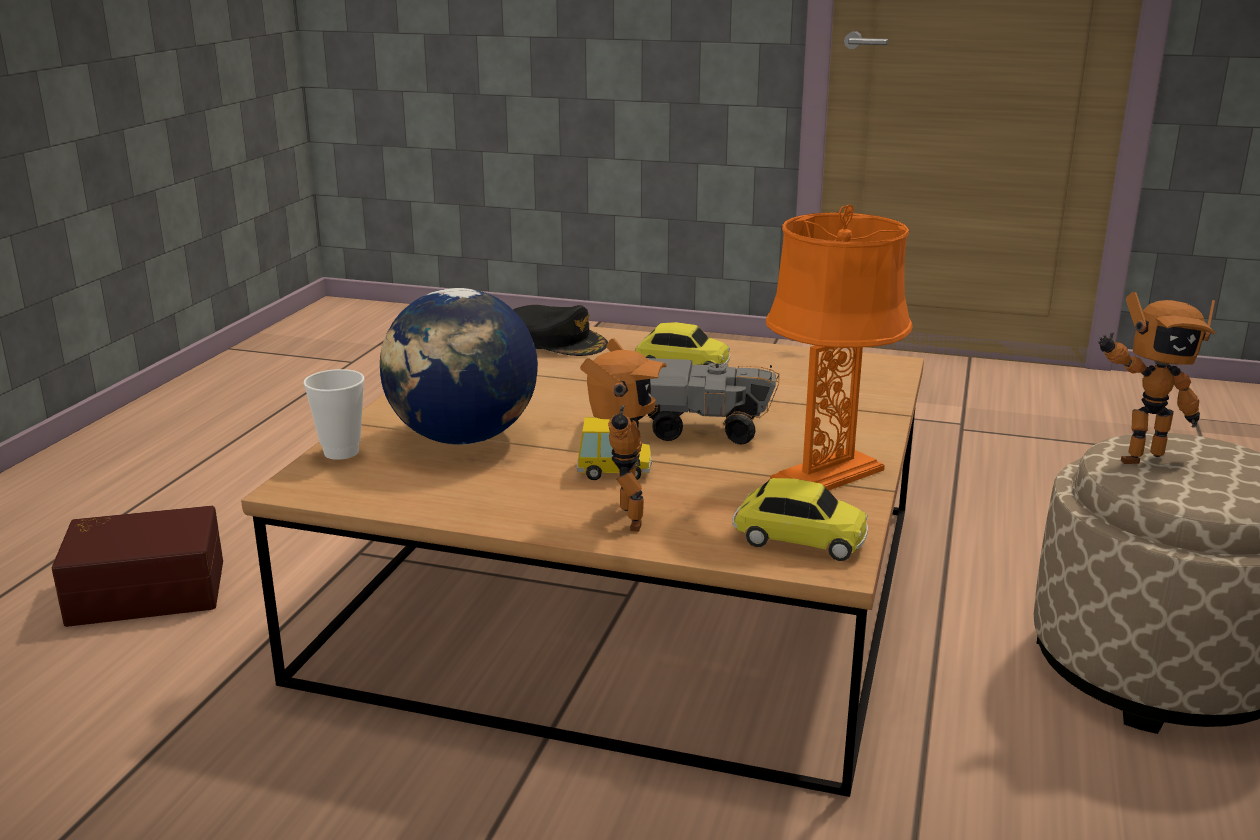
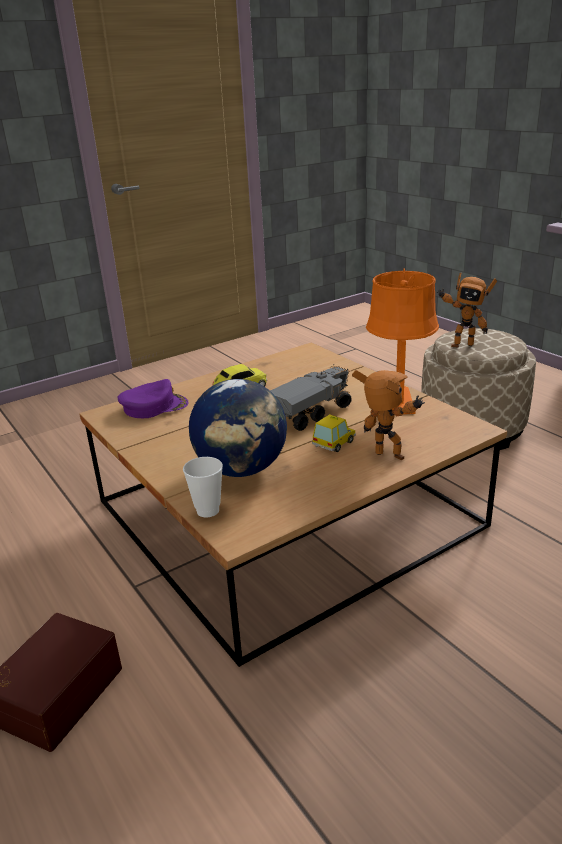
camera: 50 degrees left, 5 degrees up
(557, 341) = (154, 406): black cap -> purple cap
(798, 540) = (450, 428): toy car -> none
(1136, 455) = (461, 344): toy robot -> toy robot turned 75 degrees clockwise

